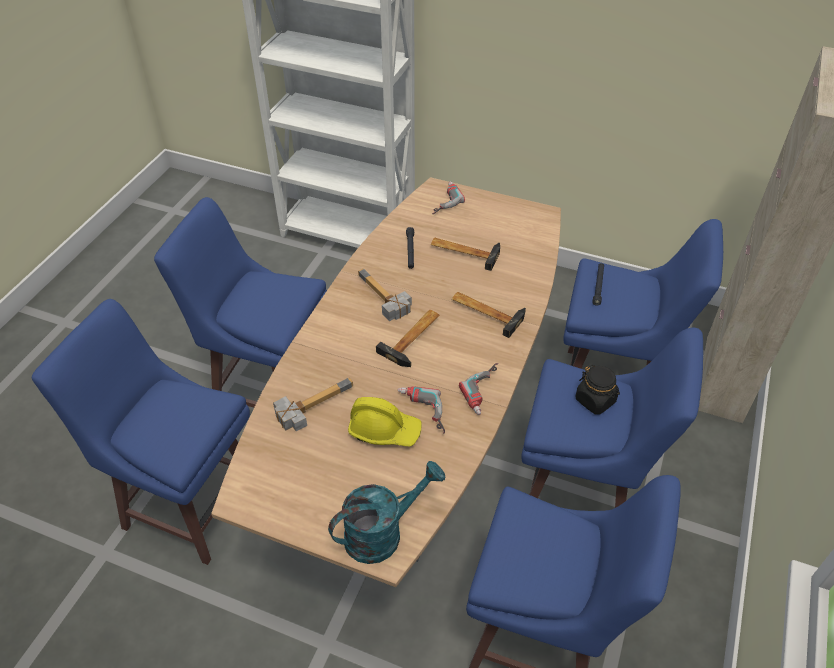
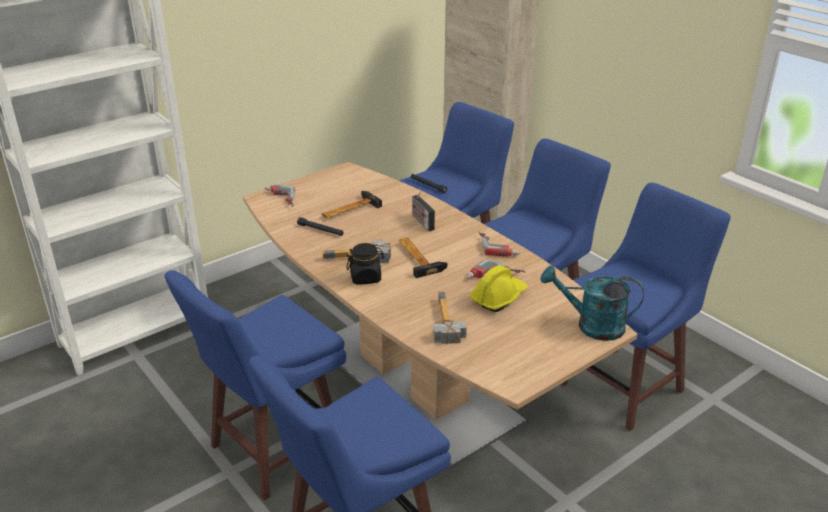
camera: 60 degrees left, 15 degrees down
(382, 532) = (591, 326): turquoise watering can -> turquoise watering can turned 75 degrees counterclockwise
(486, 311) = (421, 221): hammer -> radio
(595, 400) = (527, 223): black jar -> black jar (366, 277)

